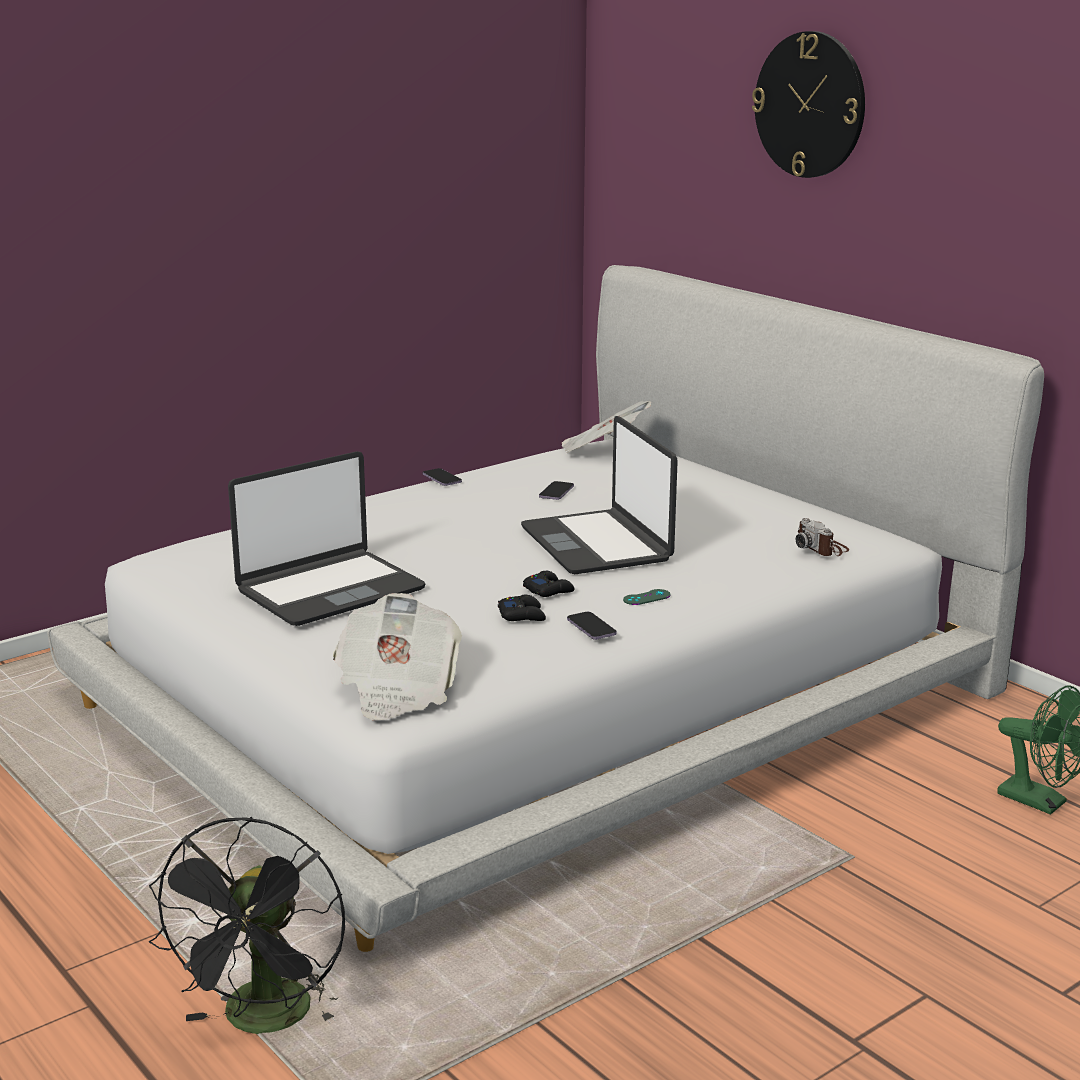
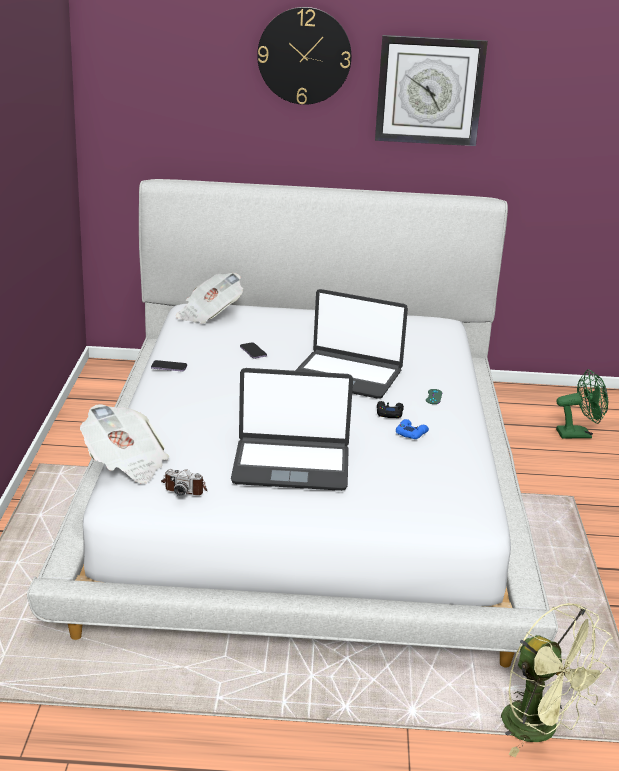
camera: 50 degrees left, 5 degrees up
(264, 1022) = (540, 730): black fan -> green fan
(329, 590) = (291, 465): laptop -> laptop turned 90 degrees clockwise
(397, 690) = (451, 504): newspaper -> newspaper (126, 463)
(522, 615) = (411, 433): black game controller -> blue game controller
(591, 628) = (451, 425): phone -> none
(821, 548) = (435, 336): camera -> camera (185, 488)
(964, 167) = (429, 90): none -> wall clock

